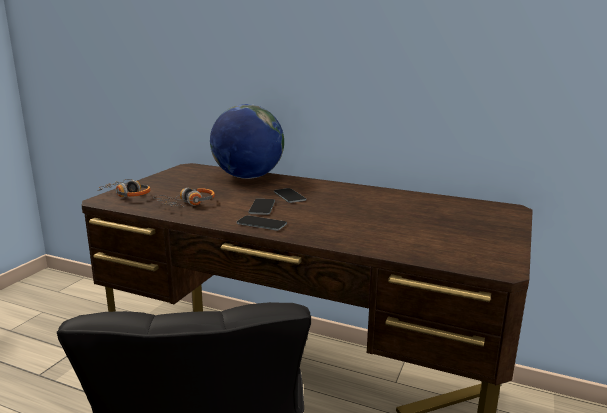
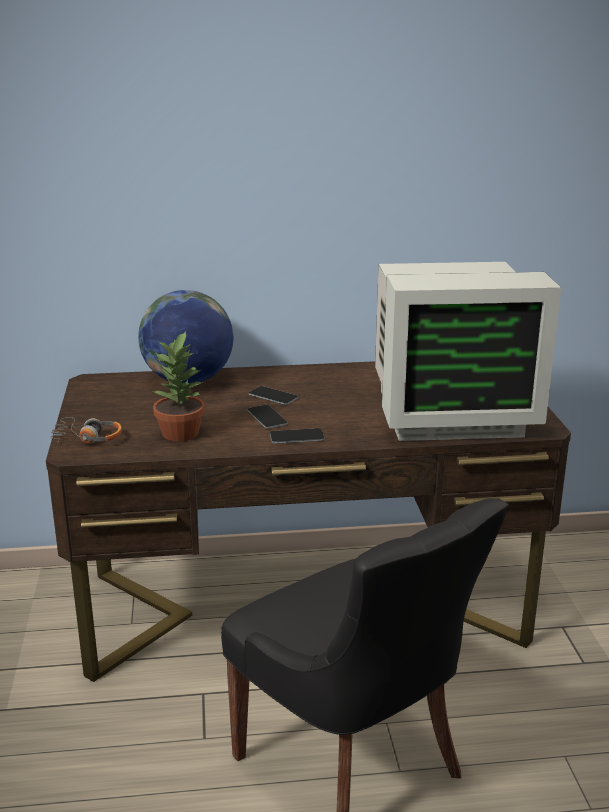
camera: 30 degrees left, 5 degrees up
(187, 204) = (181, 433): headphones -> potted plant
(418, 234) = (448, 412): none -> monitor

